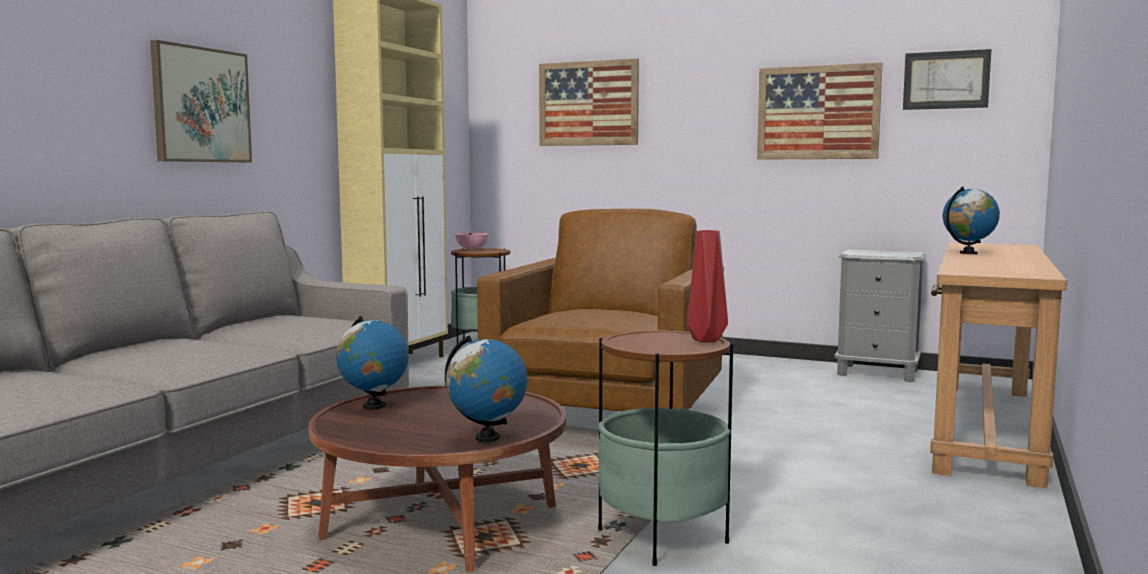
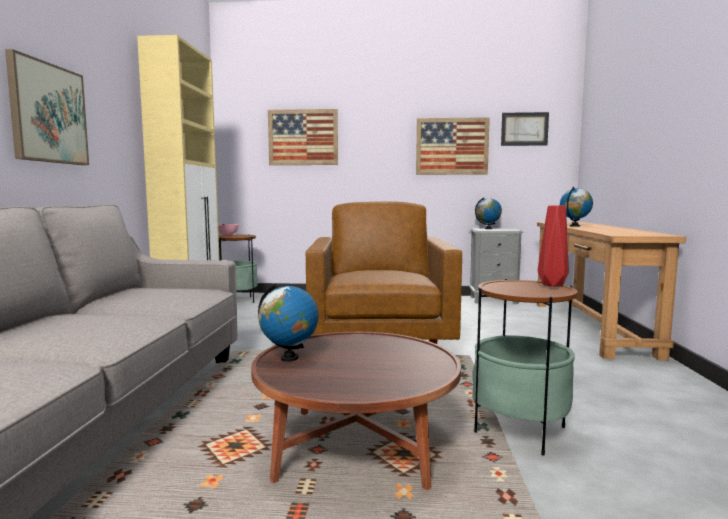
camera: 20 degrees left, 0 degrees up
(487, 438) = (426, 376): globe -> globe (488, 229)

